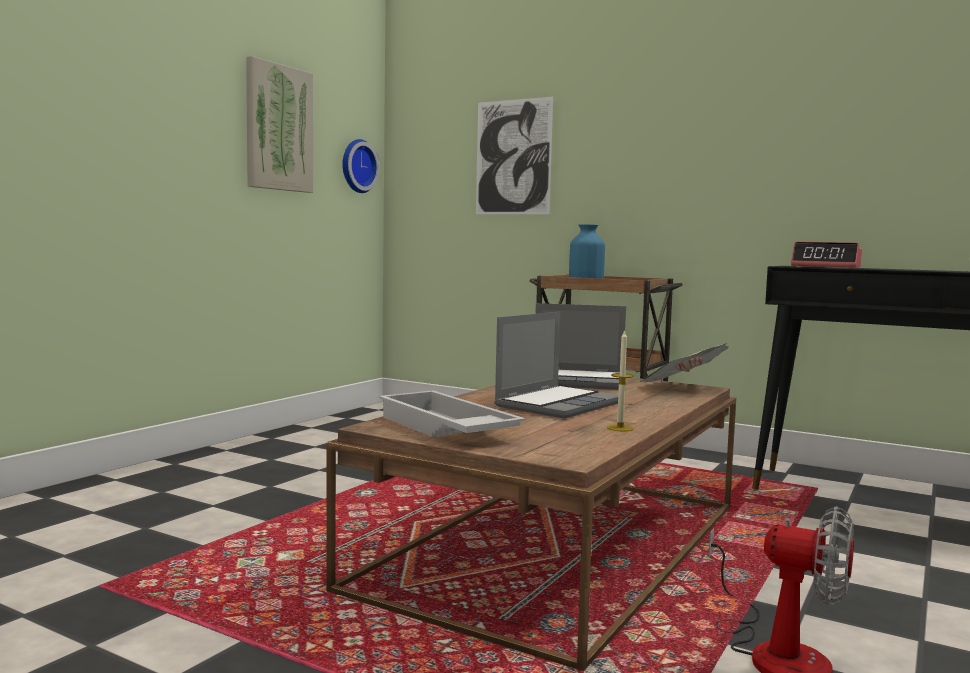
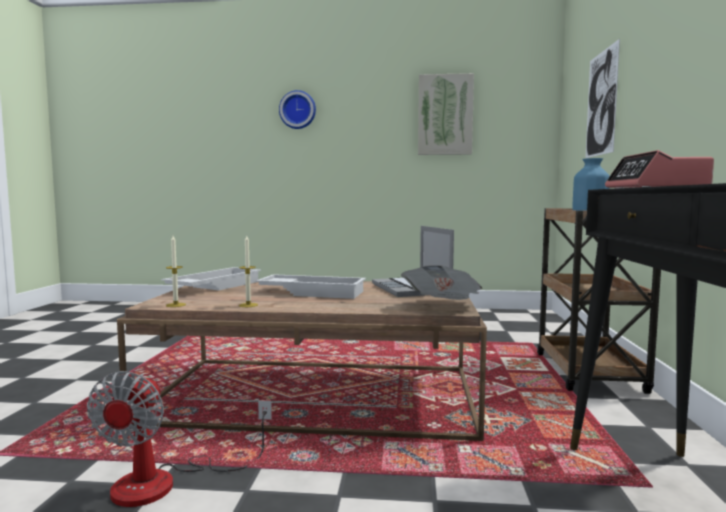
camera: 65 degrees right, 0 degrees up
(356, 166) = (524, 131): wall clock -> wall clock (298, 110)
(558, 404) = (313, 292): laptop -> white tray
(587, 450) = (176, 305): none -> candle

